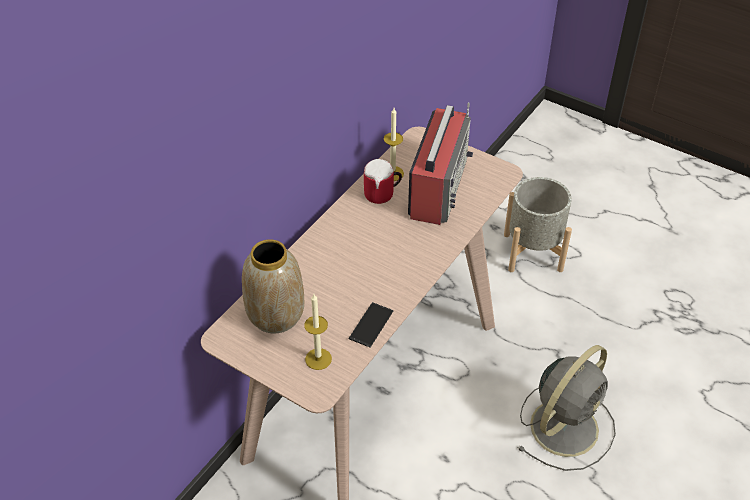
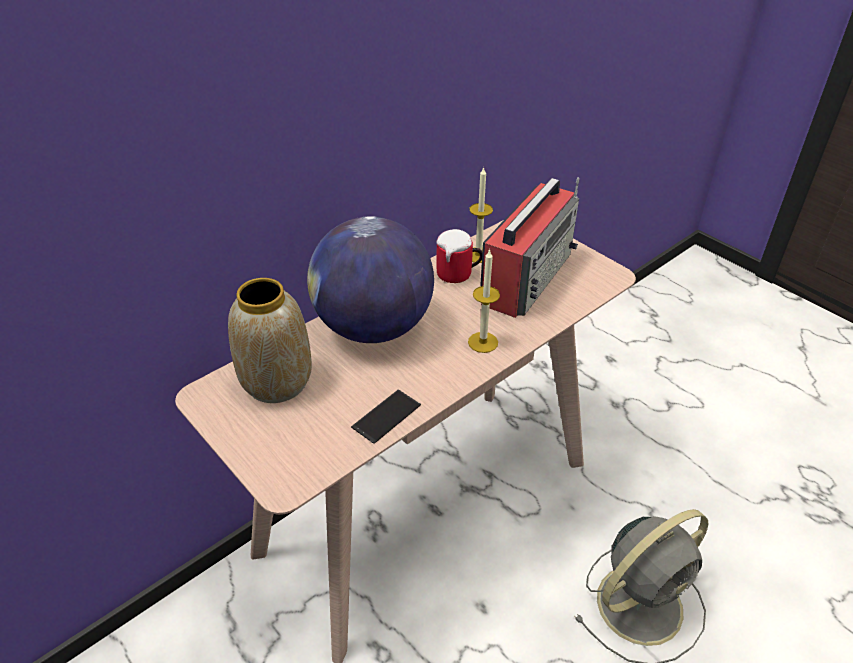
camera: 15 degrees right, 5 degrees down
(318, 359) = (303, 444): candle -> candle (483, 342)
(332, 255) = (373, 327): none -> globe
(532, 252) = (647, 393): grey planter -> none

